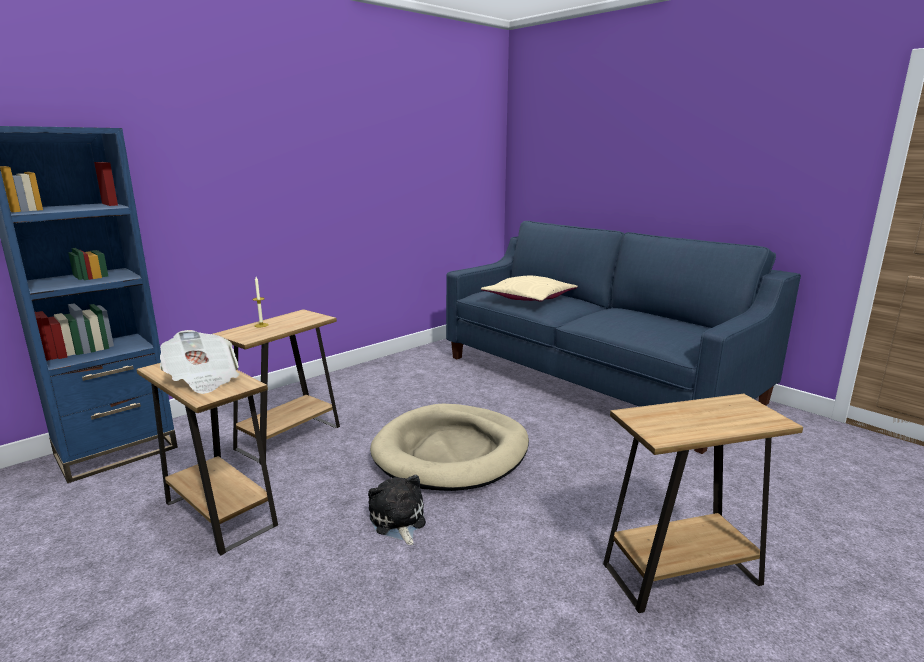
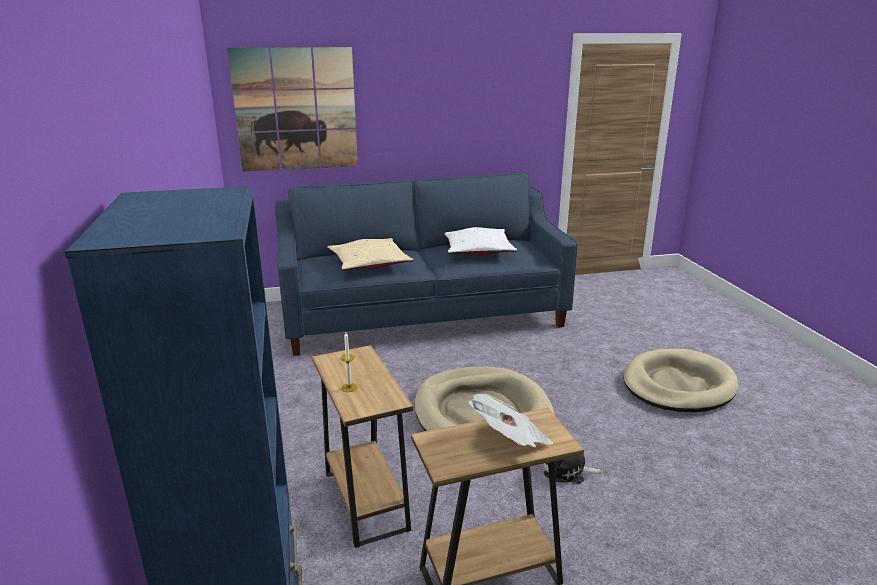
camera: 60 degrees left, 5 degrees up
(558, 153) = (296, 110): none -> picture
(640, 320) = (477, 250): none -> white pillow
(681, 574) = (678, 385): brown side table -> beige dog bed

